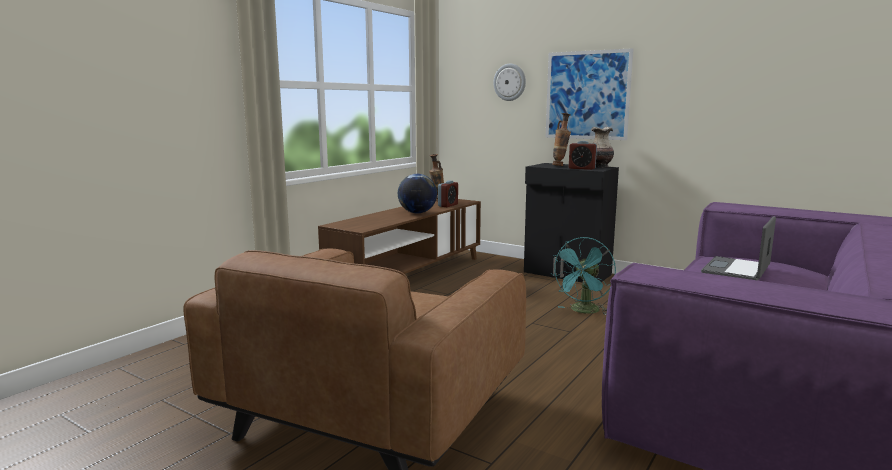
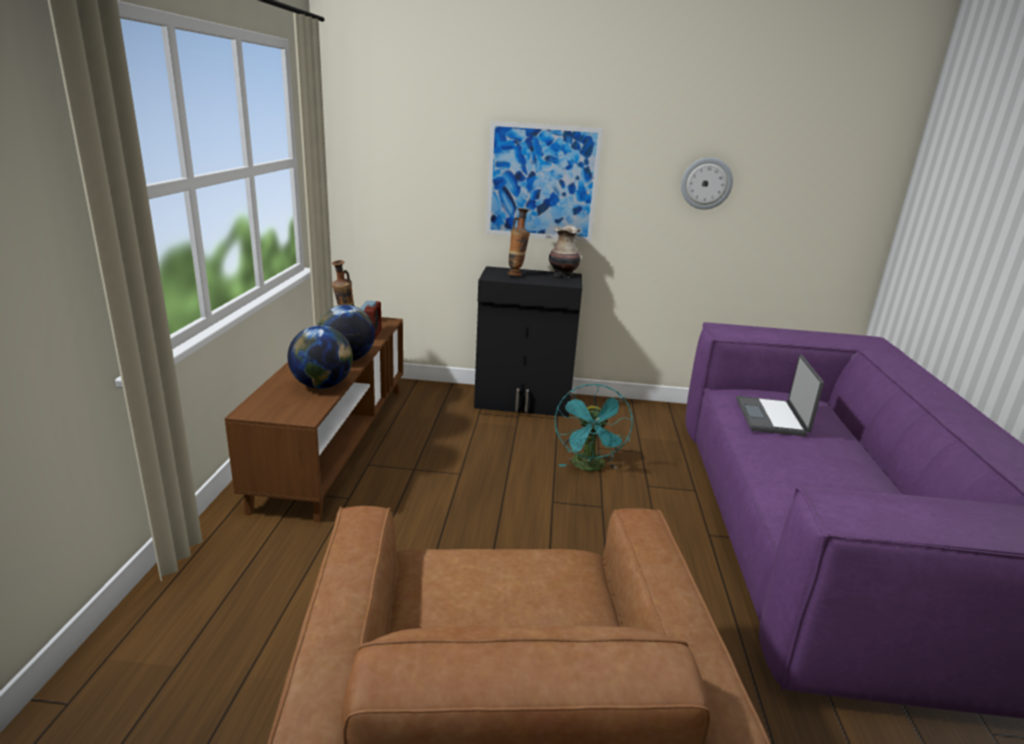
camera: 30 degrees left, 10 degrees up
(387, 220) = (322, 386): none -> globe
(510, 82) = (433, 156): wall clock -> wall clock (706, 183)
(582, 168) = (550, 281): alarm clock -> none

